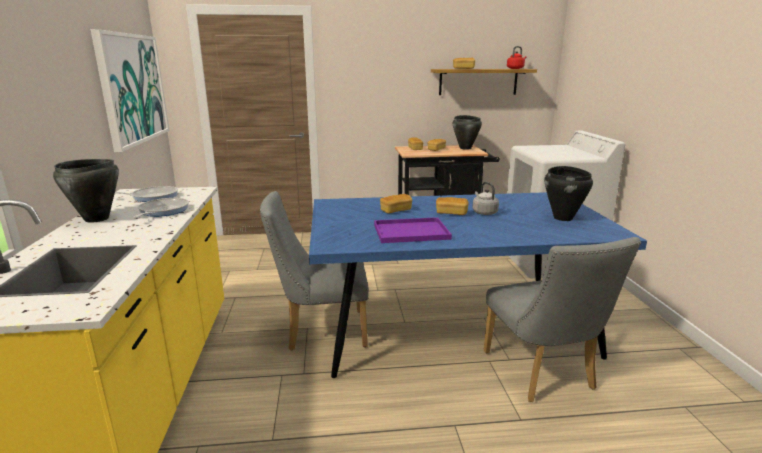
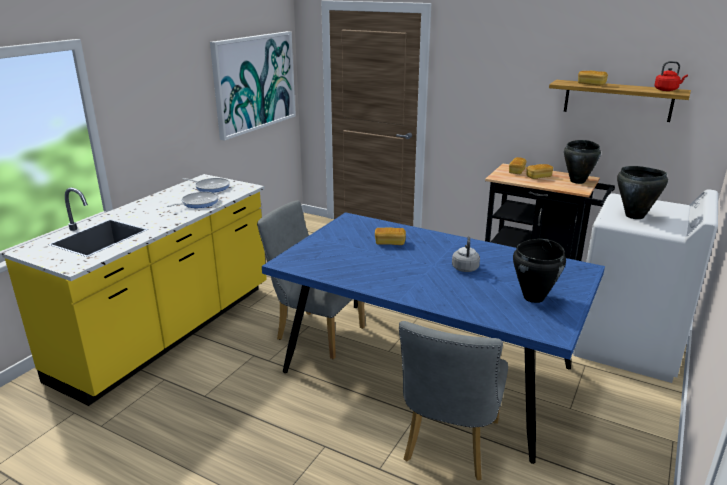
camera: 35 degrees right, 5 degrees up
(97, 219) = (156, 200): black cooking pot -> black cooking pot (634, 216)
(412, 231) = (366, 268): purple tray -> none
(451, 213) = (433, 259): bread -> none

